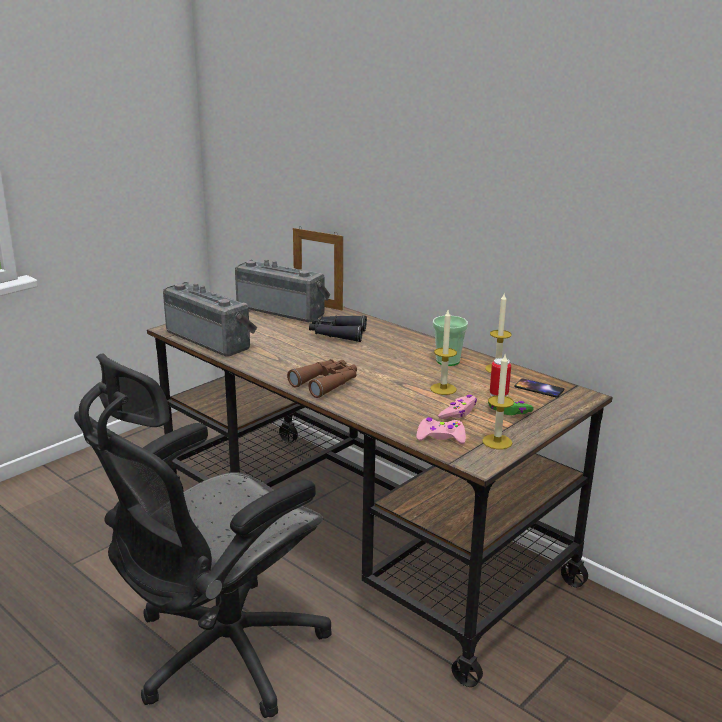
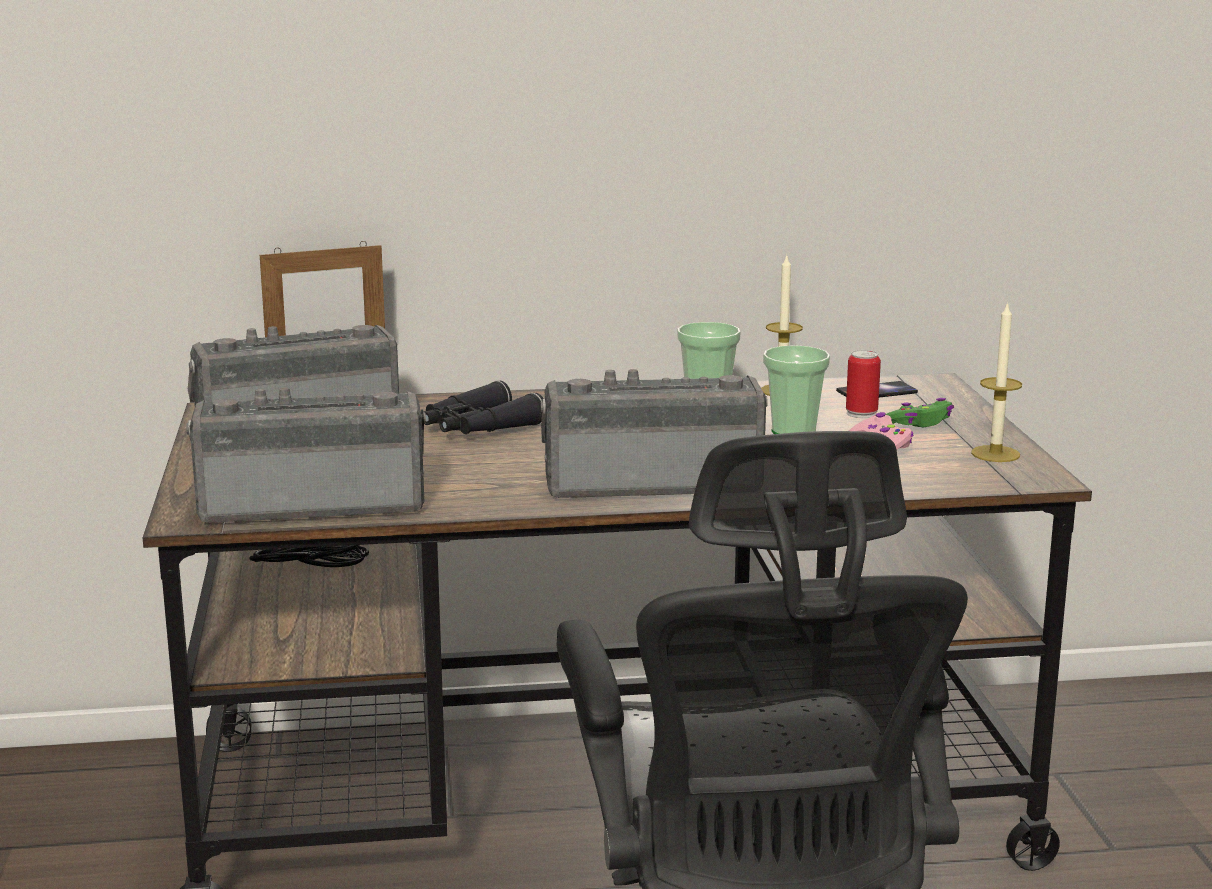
camera: 50 degrees left, 5 degrees down
(326, 383) = (652, 482): brown binoculars -> radio
(440, 437) = (938, 474): pink game controller -> none
(443, 389) = (793, 431): candle -> cup

